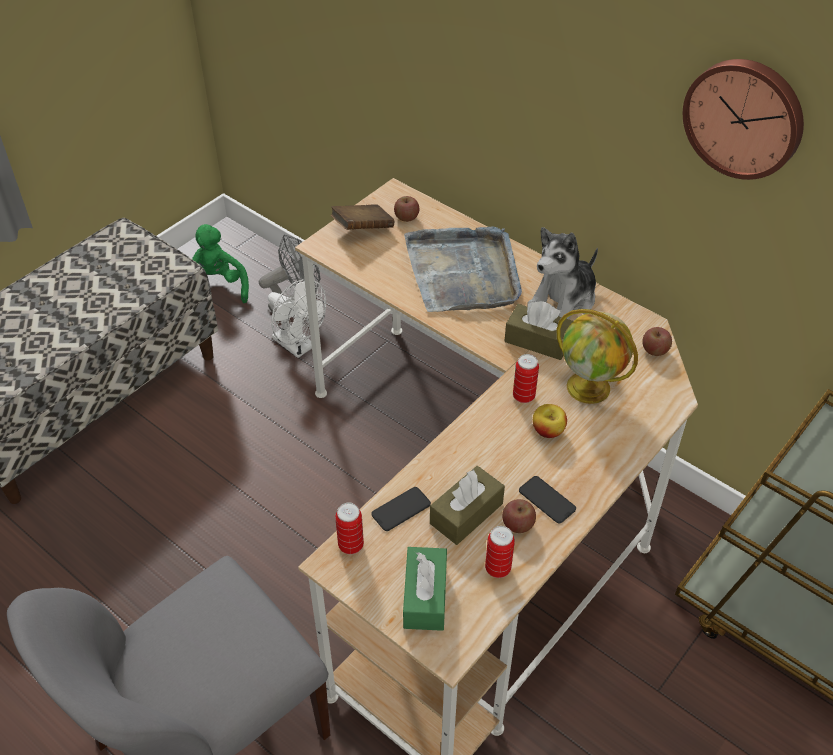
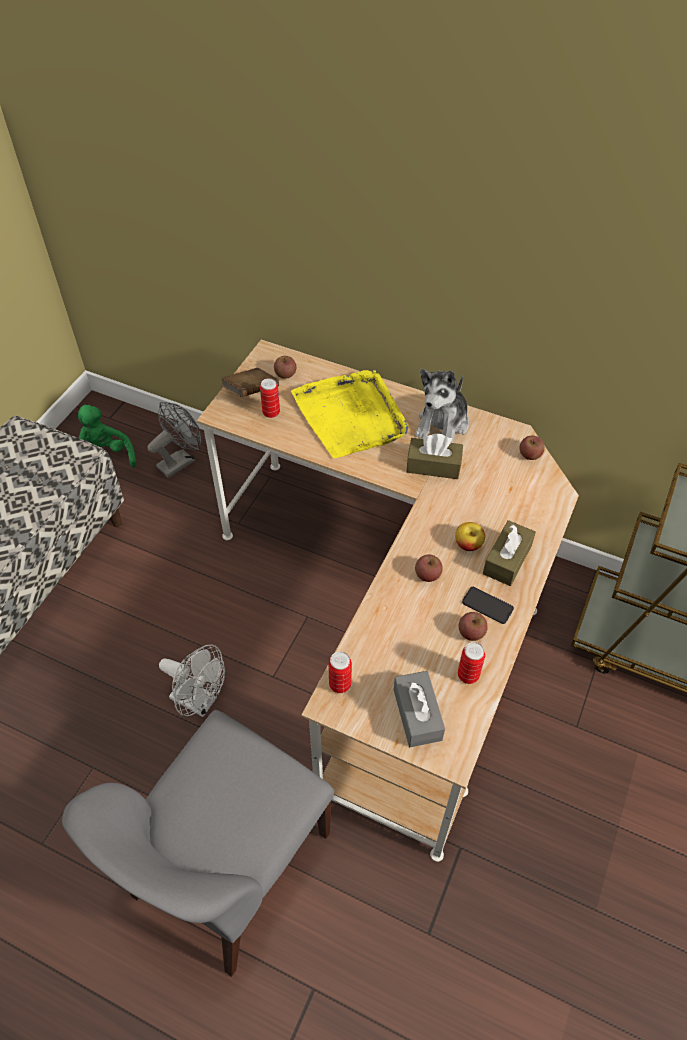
camera: 15 degrees left, 5 degrees up
(299, 346) = (194, 497): white fan -> white fan (200, 701)
(401, 509) = (371, 642): phone -> none
(425, 596) = (417, 714): green tissue box -> grey tissue box
(463, 272) = (351, 416): grey tray -> yellow tray
(466, 513) = (426, 633): brown tissue box -> brown tissue box (507, 559)
(490, 453) = (427, 574): none -> apple
(523, 396) = (438, 518): can -> can (271, 413)
(590, 387) = (489, 499): globe -> none
(744, 117) = (595, 253): wall clock -> none

